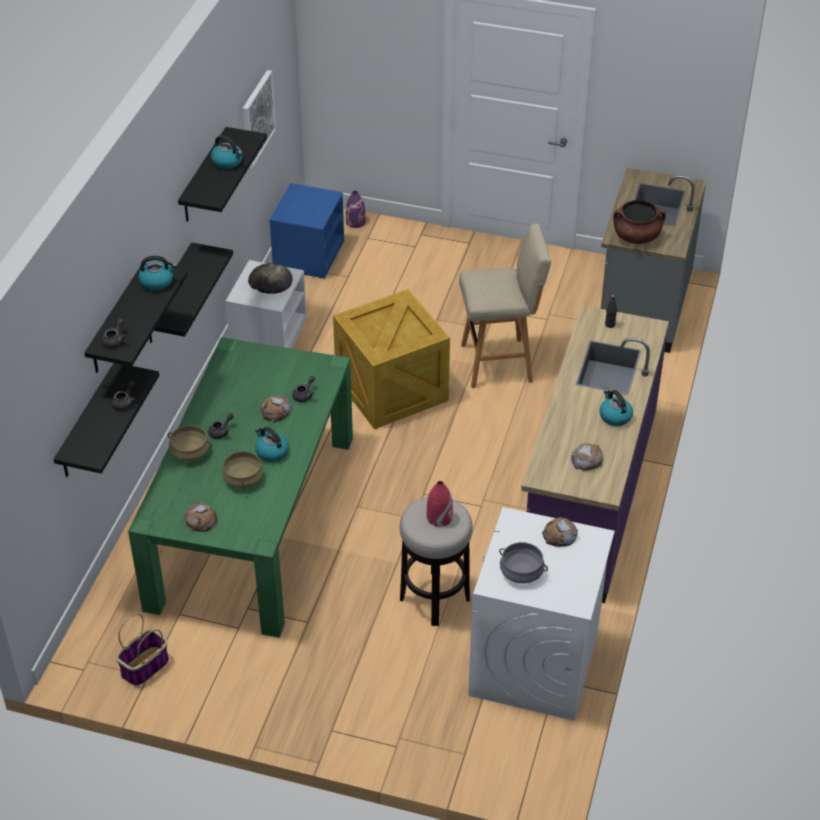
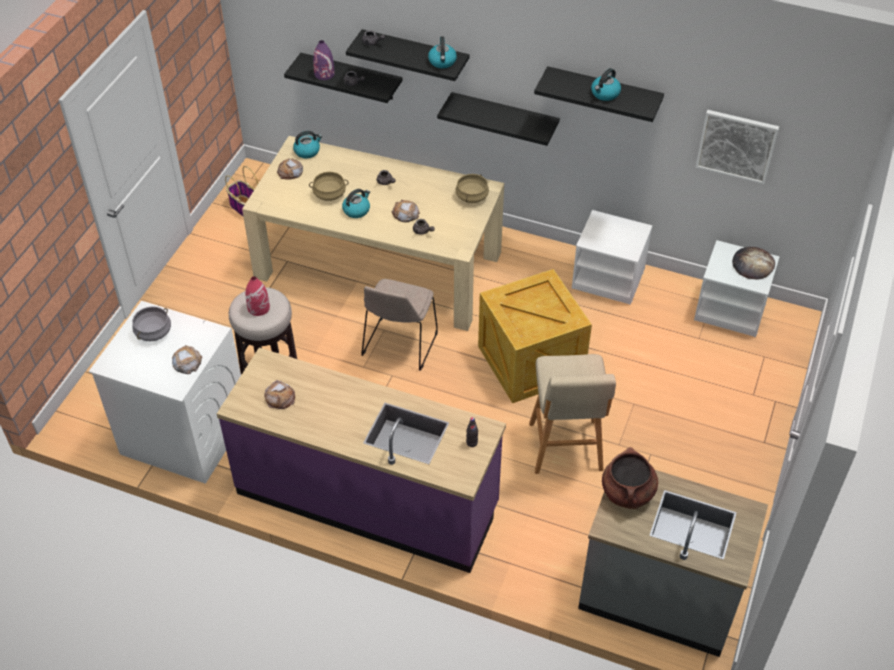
camera: 95 degrees right, 5 degrees up
(190, 452) = (365, 165): beige cooking pot -> beige cooking pot (472, 196)
(253, 520) = (378, 265): green dining table -> beige dining table
(270, 281) = (619, 238): bread -> bread (752, 265)
(308, 255) = (731, 309): blue nightstand -> white nightstand
(355, 222) = (790, 348): purple vase -> purple vase (324, 74)
(379, 491) = (399, 345): none -> beige chair
(614, 416) = (333, 427): kettle -> kettle (307, 151)

